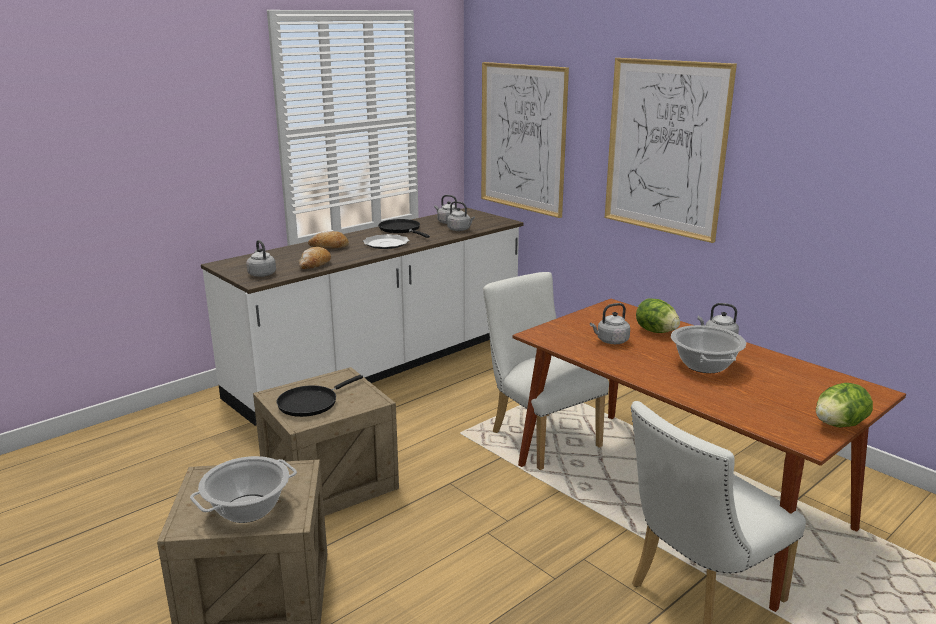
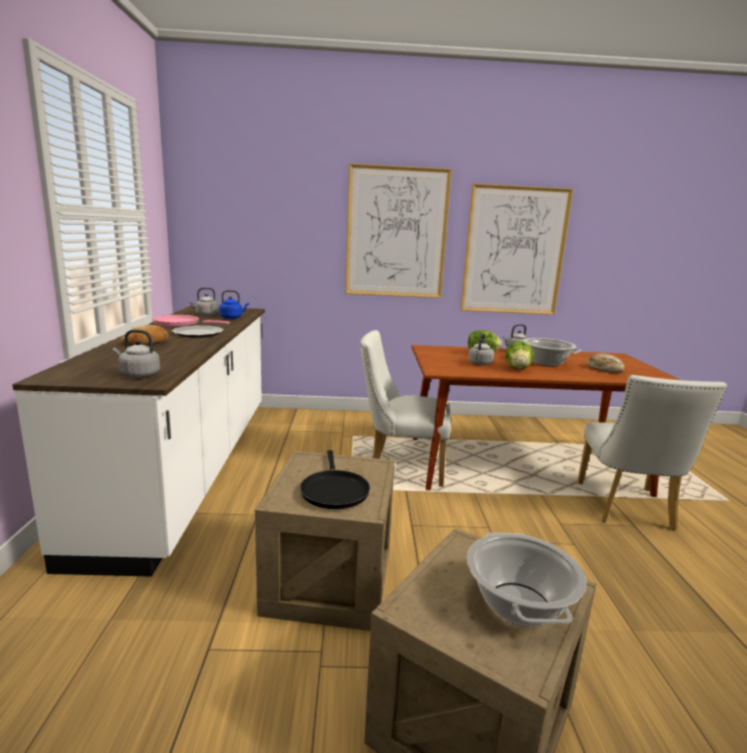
camera: 50 degrees left, 5 degrees down
(314, 265) = (176, 357): bread -> bread (604, 369)
(401, 230) = (180, 323): black frying pan -> pink frying pan
(460, 229) = (232, 317): grey kettle -> blue kettle
(522, 138) = (248, 236): picture -> picture (514, 251)
(839, 424) = (651, 370): lettuce -> lettuce (518, 368)

